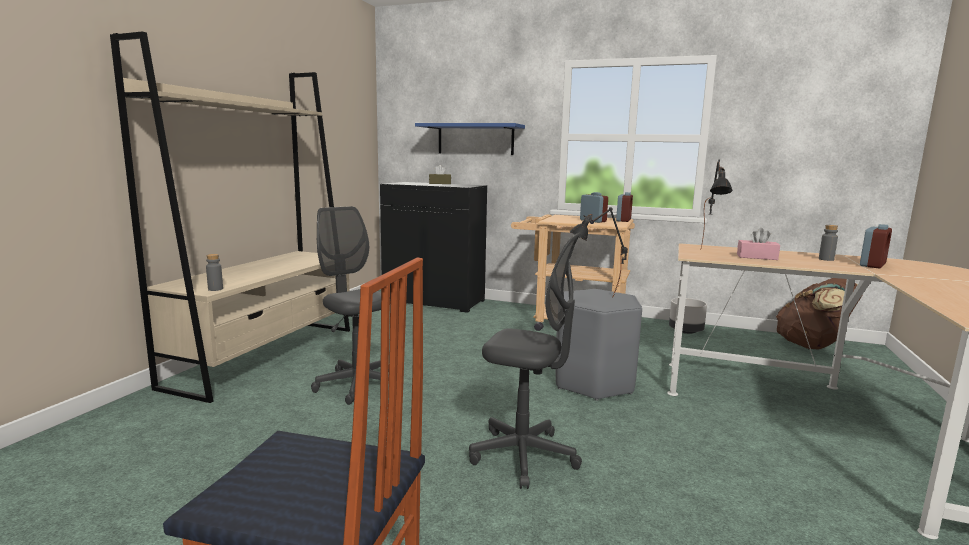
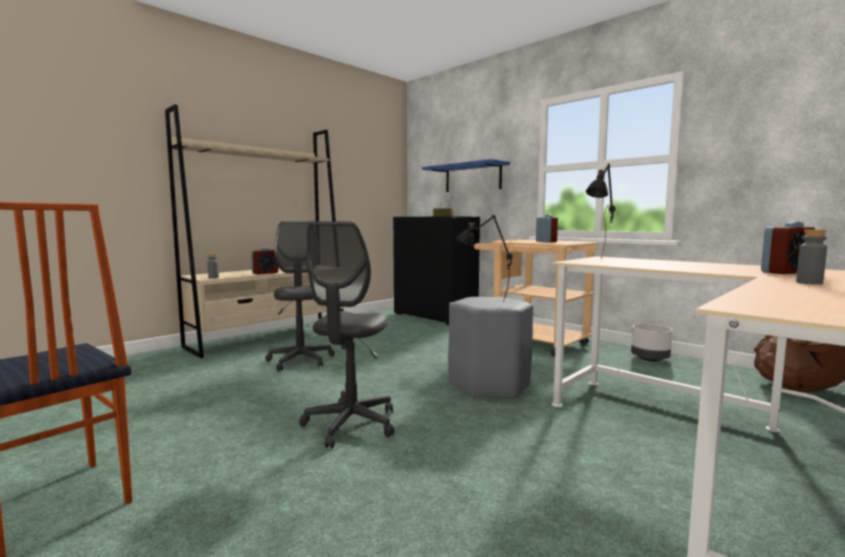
camera: 25 degrees right, 5 degrees down
(524, 456) = (351, 424): grey office chair -> grey office chair turned 60 degrees clockwise
(623, 220) = (581, 242): alarm clock -> alarm clock (265, 273)
(757, 257) = (646, 264): pink tissue box -> none
(826, 259) = (734, 267): grey bottle -> grey bottle (809, 283)

